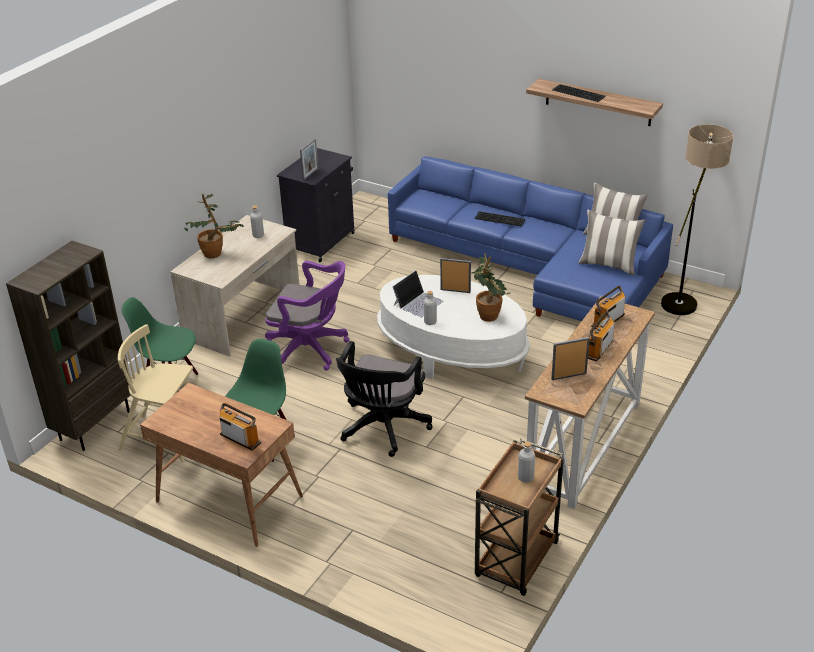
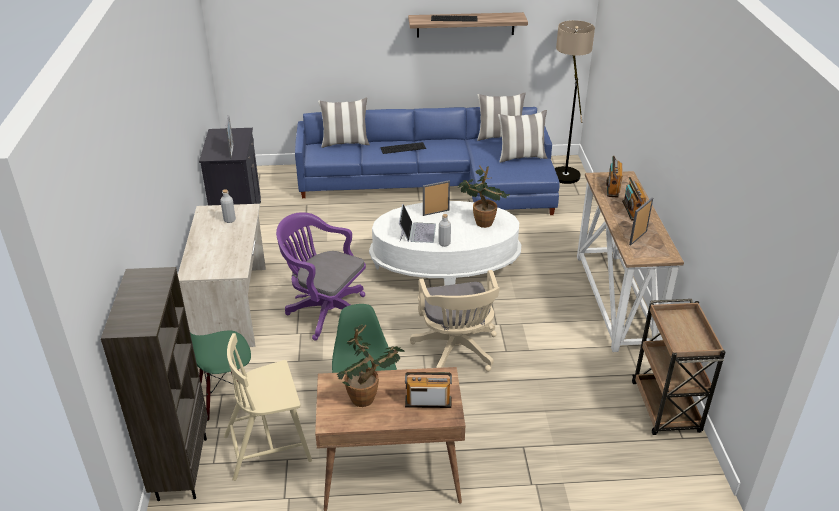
camera: 35 degrees left, 0 degrees up
(216, 254) = (207, 249): potted plant -> potted plant (368, 397)
(311, 349) = (325, 311): purple office chair -> purple office chair turned 135 degrees counterclockwise
(382, 429) = (456, 352): black office chair -> beige office chair
(452, 197) = (345, 143): none -> pillow
(525, 478) = (687, 329): grey bottle -> none

